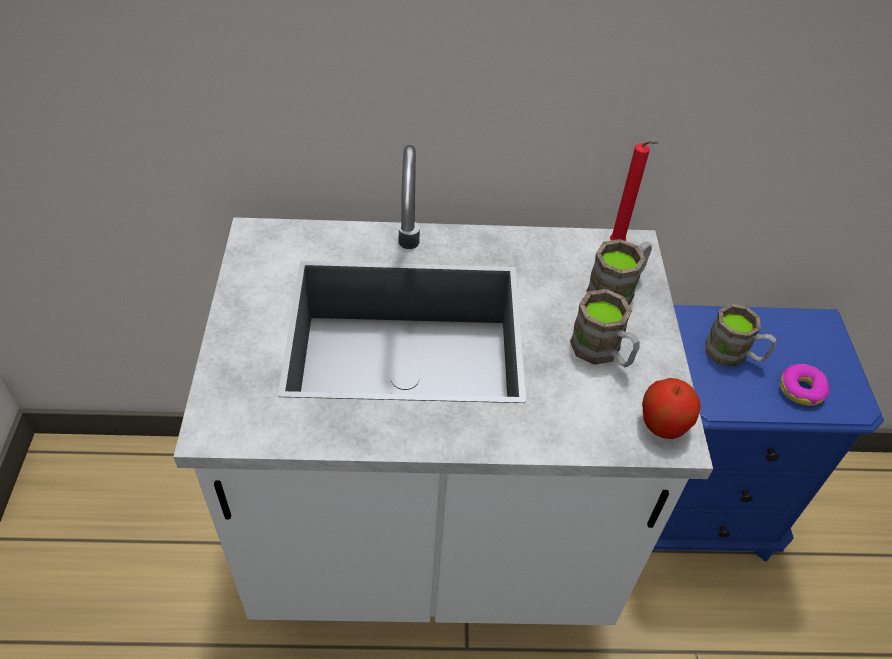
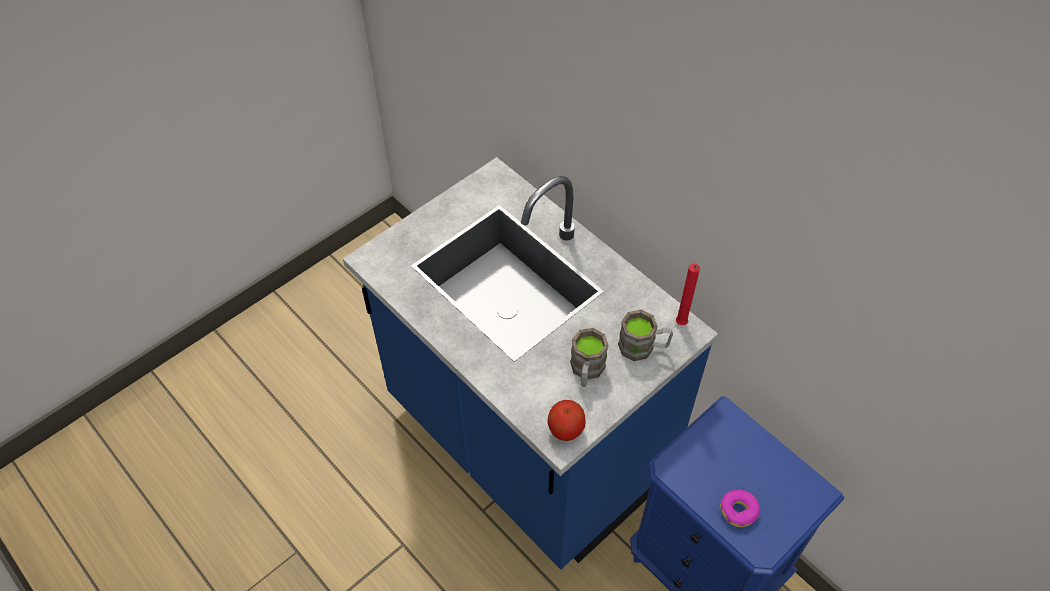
camera: 50 degrees right, 5 degrees up
(432, 545) = (525, 443): white counter -> blue counter
(734, 354) = (724, 457): brown mug -> none

